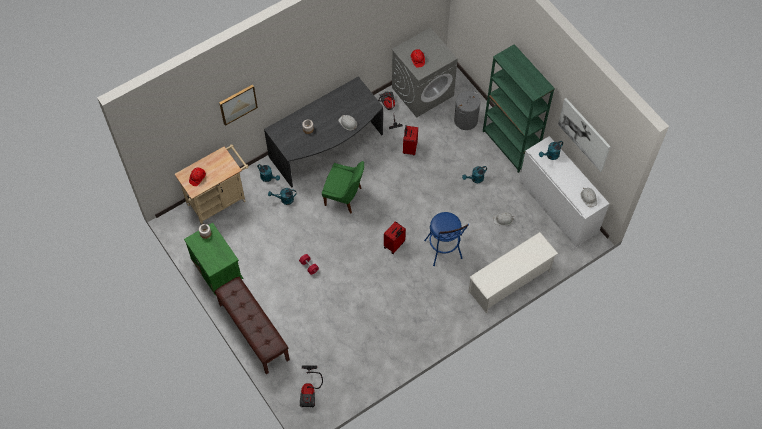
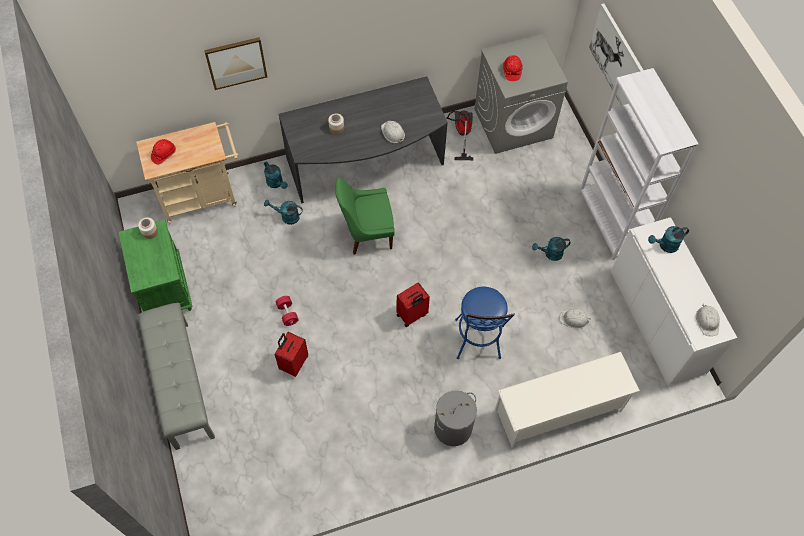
camera: 15 degrees right, 0 degrees up
(253, 332) = (181, 384): brown bench -> grey bench
(310, 391) = (227, 491): vacuum cleaner -> none
(344, 197) = (366, 233): green chair -> green chair turned 135 degrees clockwise
(409, 148) = (473, 191): red suitcase -> red suitcase (293, 363)
(465, 120) = (559, 173): grey laundry basket -> grey laundry basket (452, 428)
(509, 146) = (610, 221): green bookcase -> white bookcase
(584, 134) = (726, 224): picture -> picture (616, 59)

